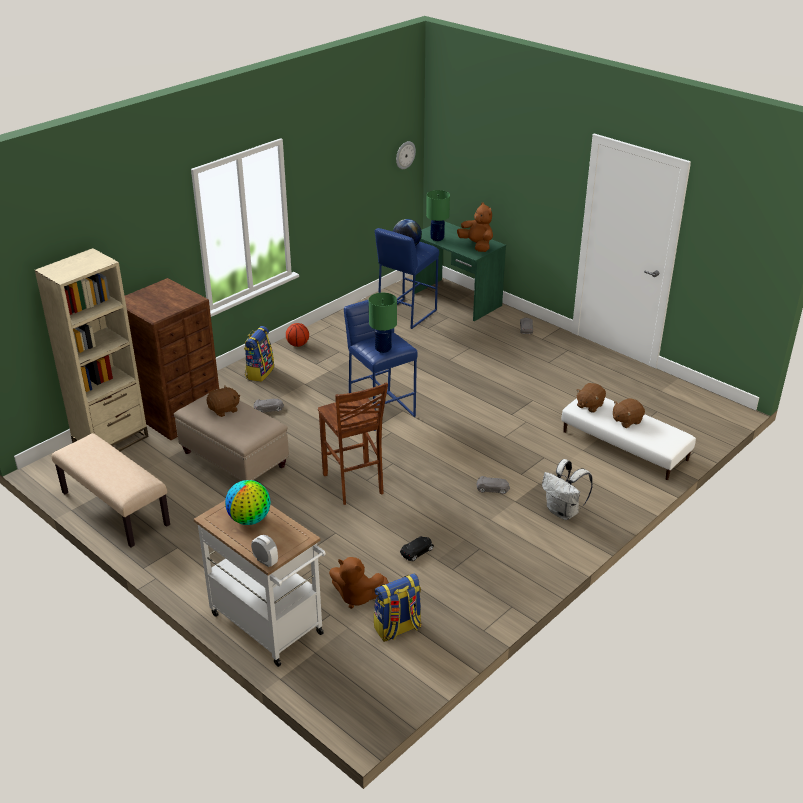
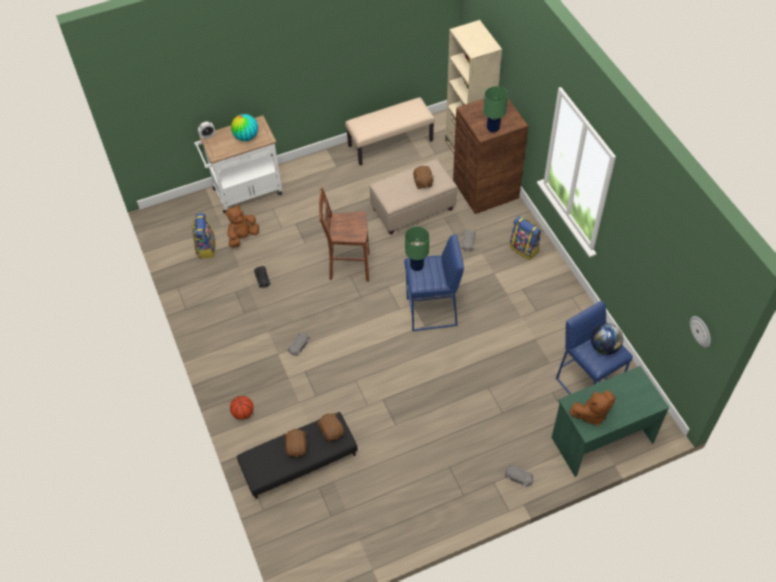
camera: 115 degrees right, 20 degrees up
(298, 344) = (560, 285): basketball -> basketball (243, 413)
(437, 239) = (620, 384): green table lamp -> green table lamp (493, 128)
(563, 512) = (249, 378): white backpack -> none
(625, 445) = (299, 462): white ottoman -> black ottoman

